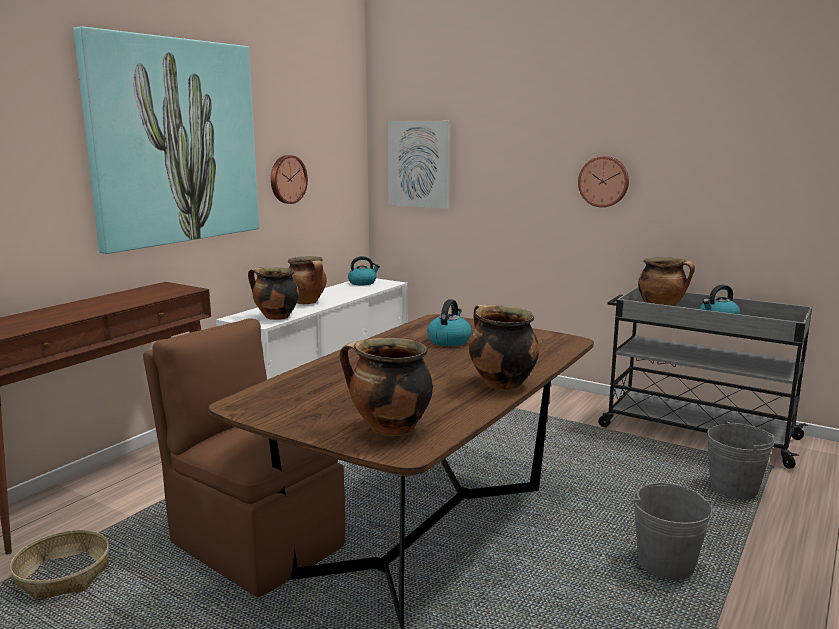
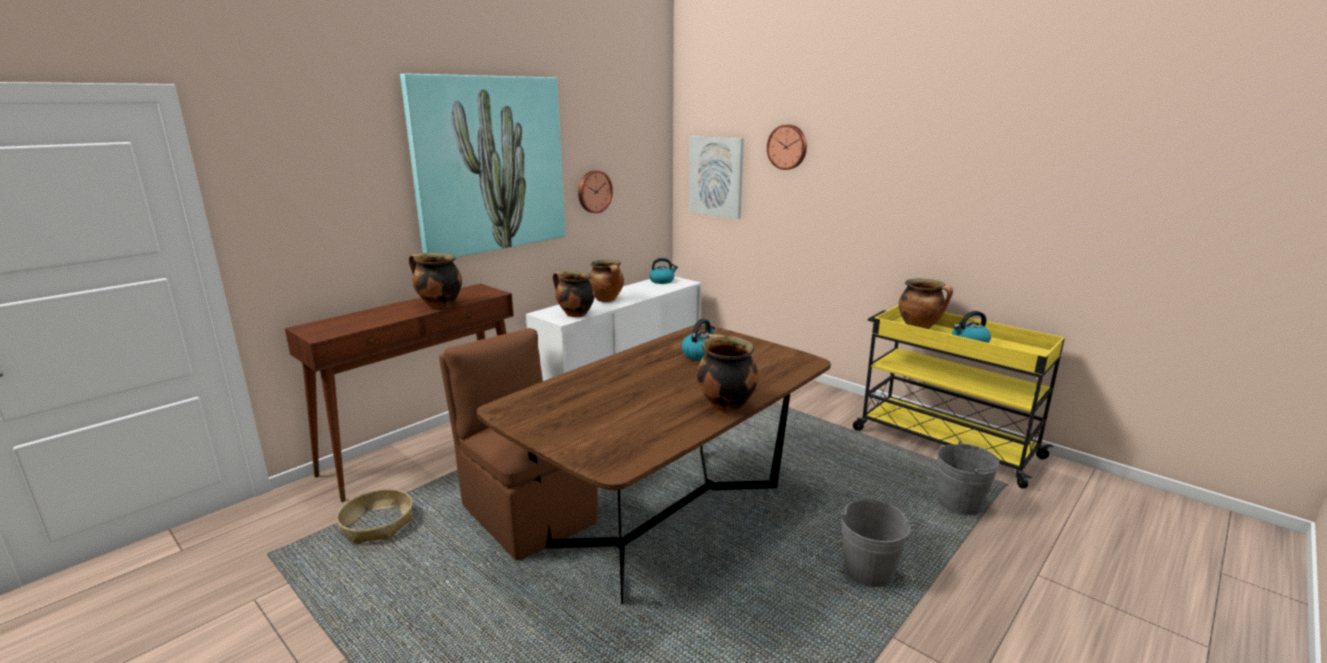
camera: 10 degrees right, 5 degrees up
(389, 429) = (610, 444): cooking pot -> cooking pot (439, 305)
(604, 181) = (878, 202): wall clock -> wall clock (787, 147)
(695, 432) = (943, 443): grey cart -> yellow cart

